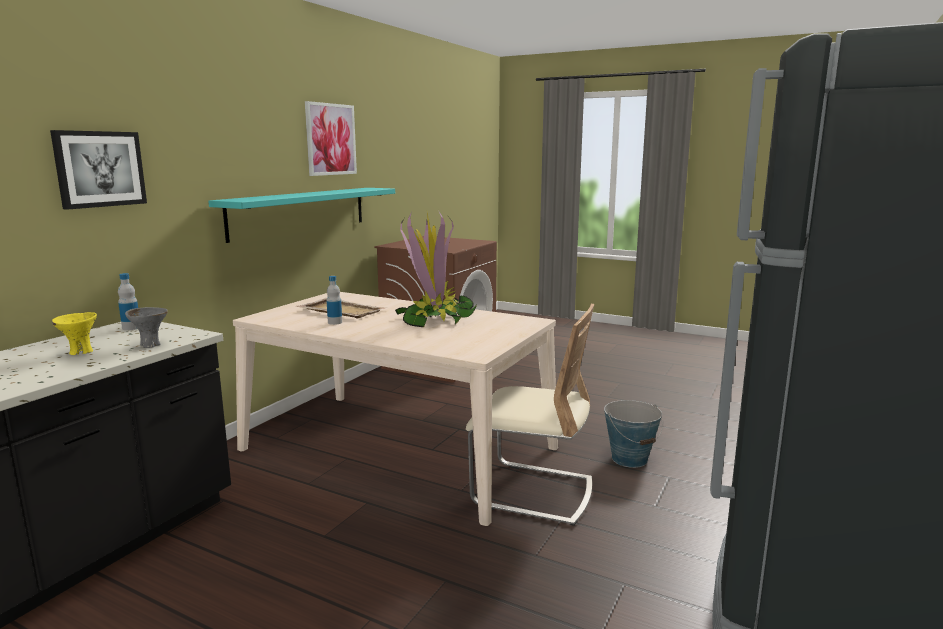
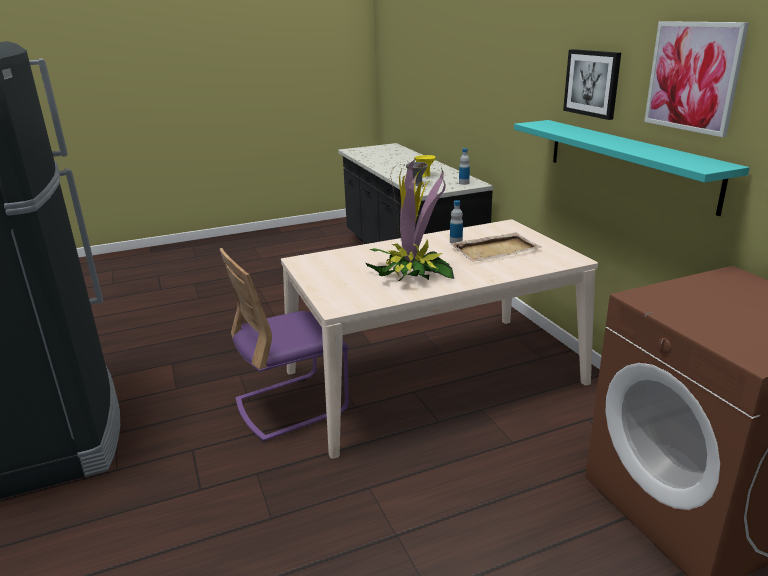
camera: 130 degrees right, 10 degrees up
(99, 169) = (499, 80): picture -> picture (592, 83)
(532, 492) = (291, 405): beige chair -> purple chair
(629, 459) = (253, 489): bucket -> none

